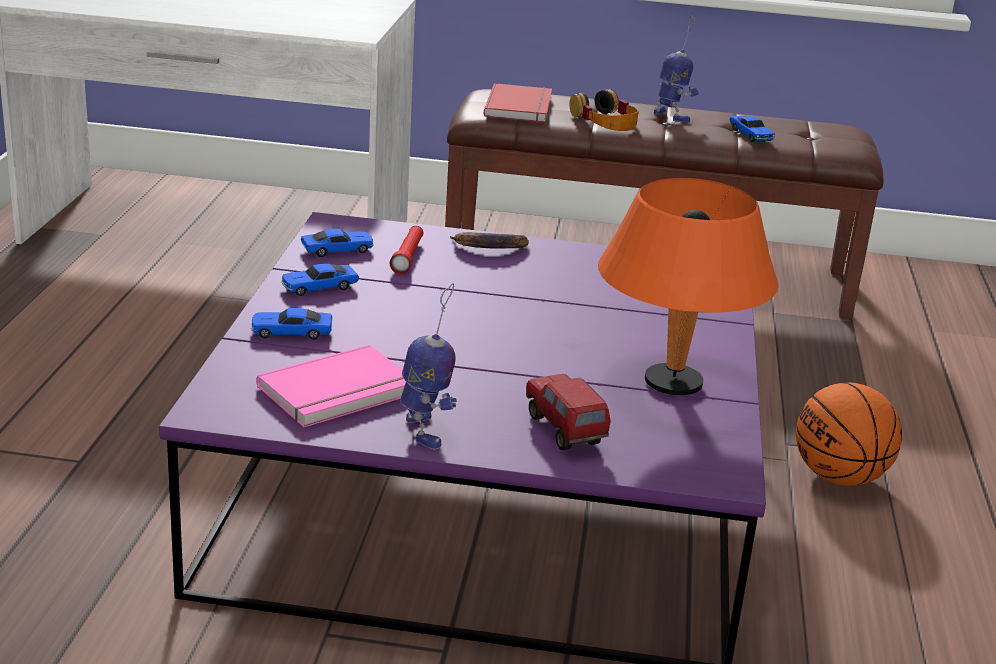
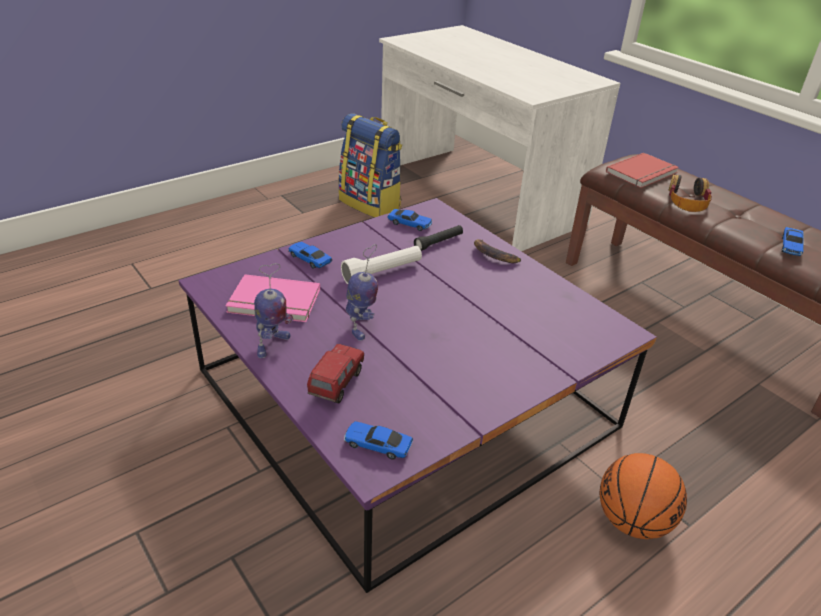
camera: 45 degrees right, 10 degrees up
(79, 294) = (371, 204): none -> backpack
(319, 287) = (364, 241): toy car -> toy car (377, 445)
(405, 311) = (382, 273): none -> white flashlight
(408, 257) = (438, 242): red flashlight -> black flashlight
(671, 116) = (747, 213): toy robot -> toy robot (361, 327)
(672, 384) = (449, 392): orange table lamp -> none

